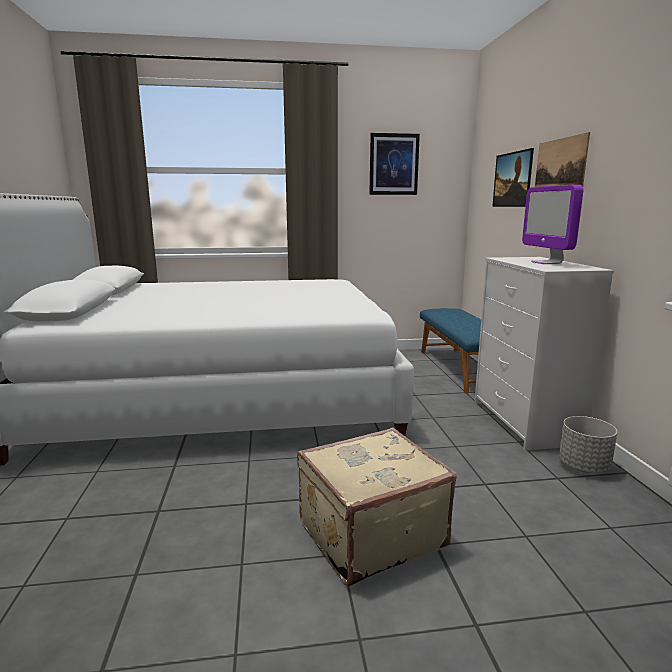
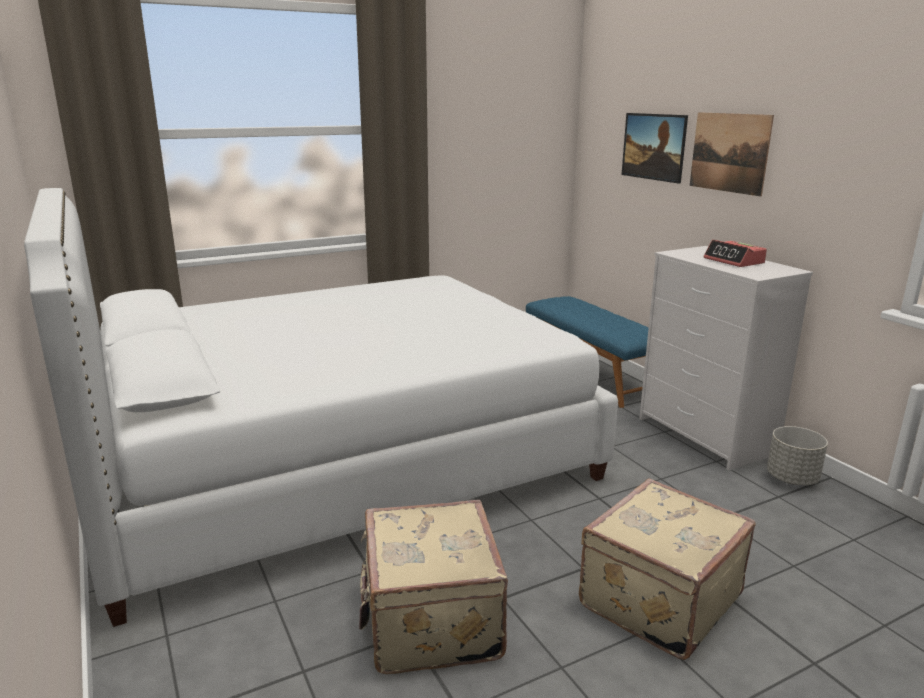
camera: 20 degrees left, 5 degrees up
(179, 507) = (429, 621): none -> beige suitcase
(393, 164) = (491, 117): picture -> none
(546, 263) = (734, 261): monitor -> alarm clock

